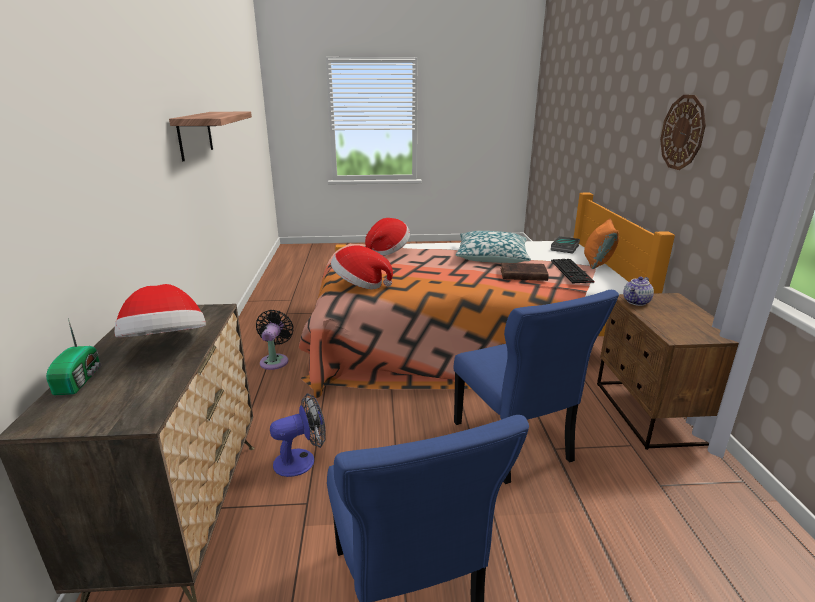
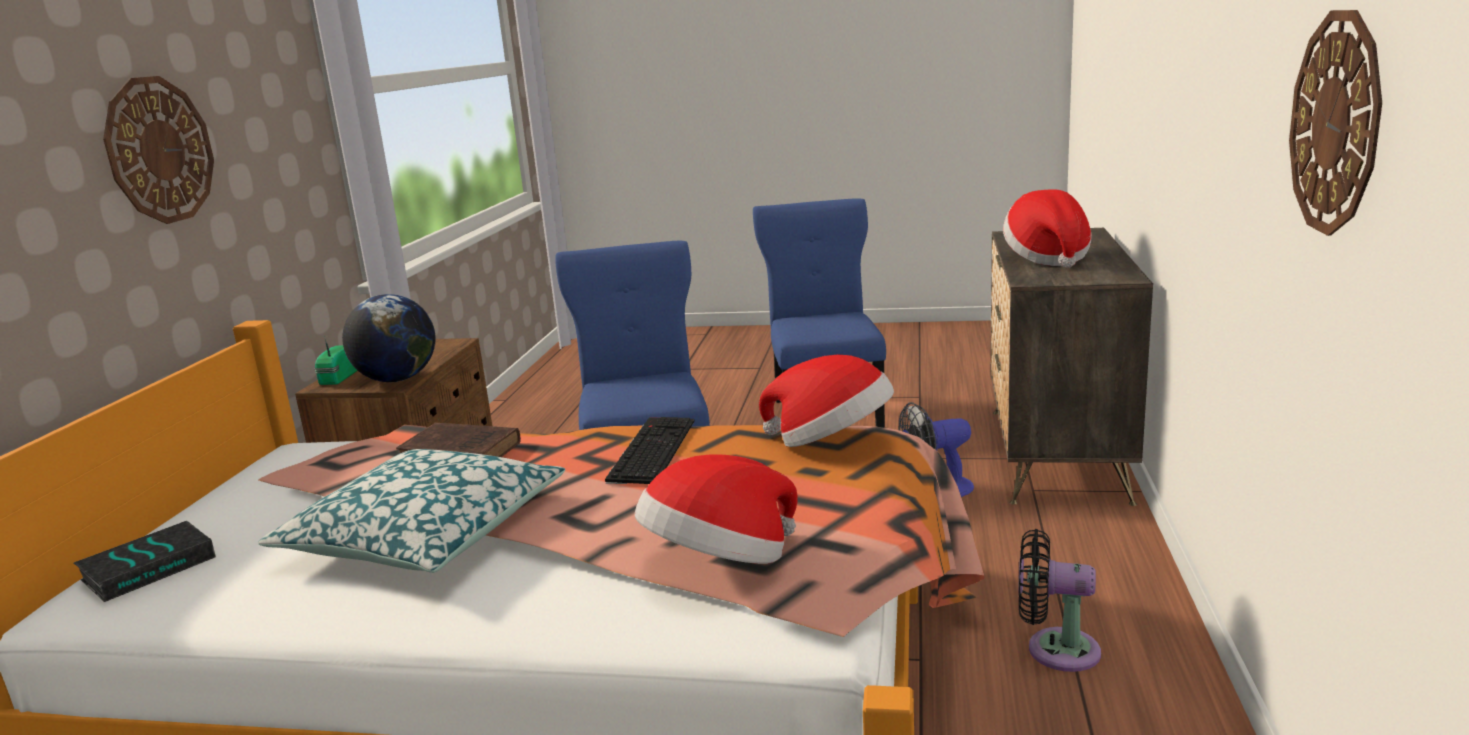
camera: 165 degrees left, 5 degrees down
(80, 379) = (1096, 243): radio -> radio (338, 377)
(195, 135) = (1336, 123): shelf -> wall clock
(275, 360) = (1055, 649): black fan -> black fan turned 90 degrees clockwise
(572, 271) = (342, 459): keyboard -> keyboard (651, 449)
(597, 263) = (212, 500): orange pillow -> none
(637, 302) = (397, 379): teapot -> globe

